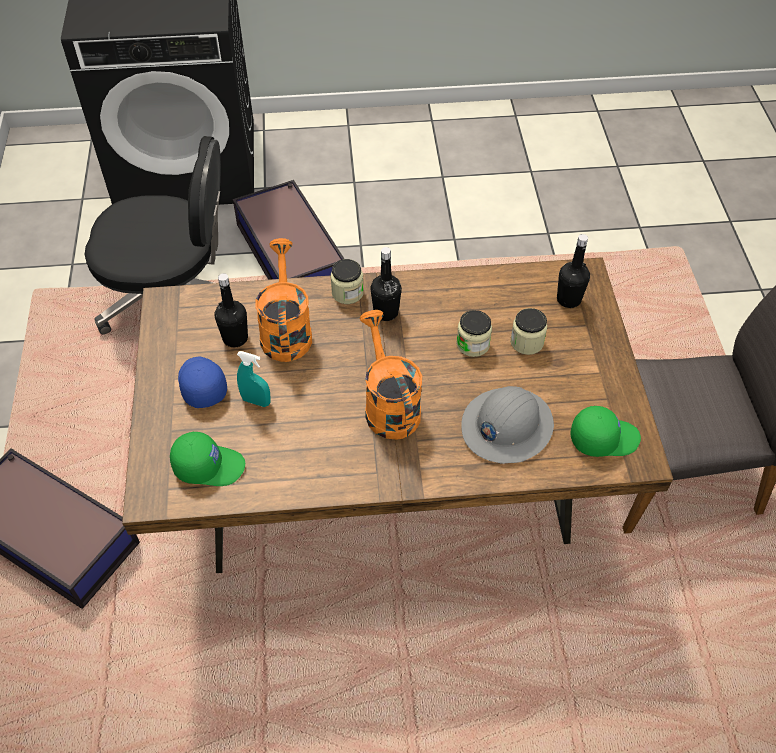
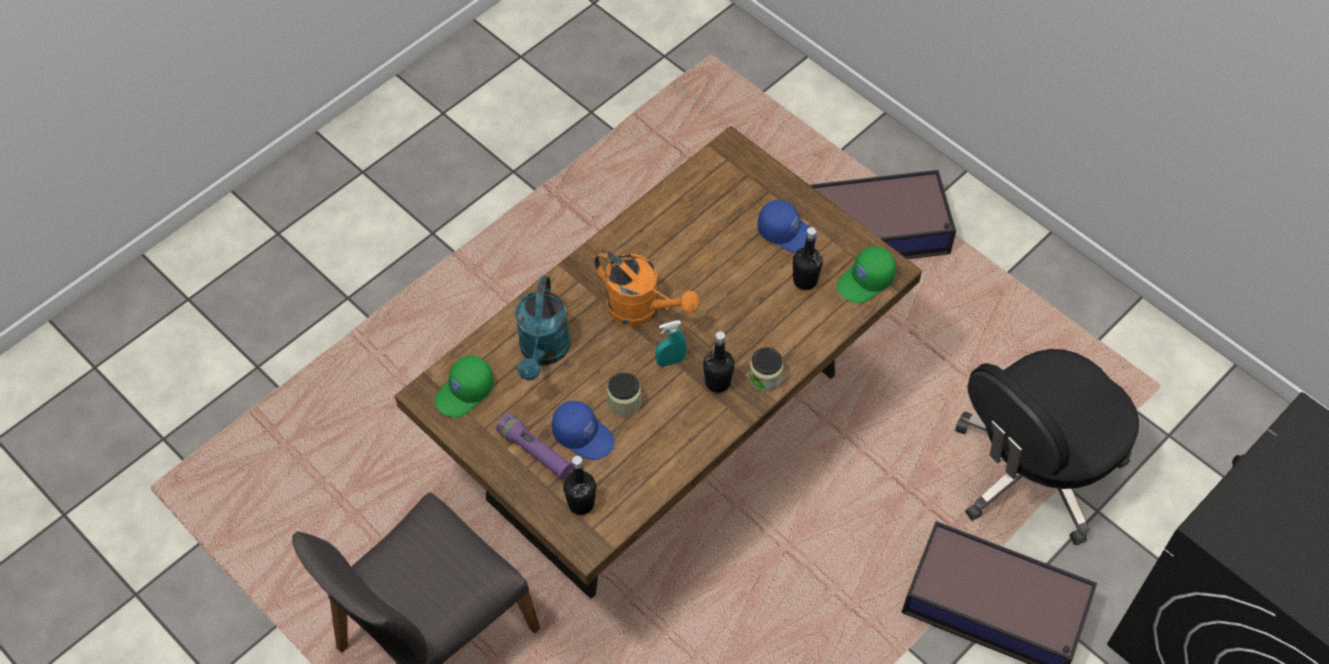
camera: 140 degrees right, 5 degrees up
(209, 465) = (718, 188): green cap -> green cap (866, 282)
(256, 401) = (736, 248): turquoise spray bottle -> turquoise spray bottle (670, 361)
(285, 331) = (776, 312): orange watering can -> none
(506, 426) = (543, 352): grey hard hat -> turquoise watering can
(526, 342) = (583, 435): jar -> blue cap
(577, 354) = (535, 452): none -> purple flashlight

